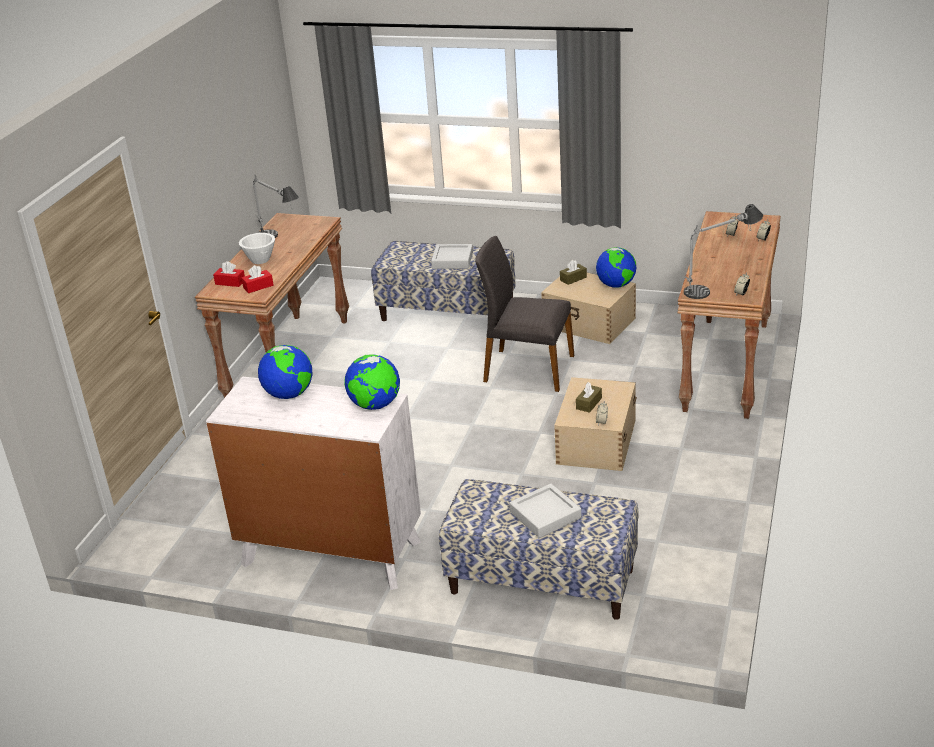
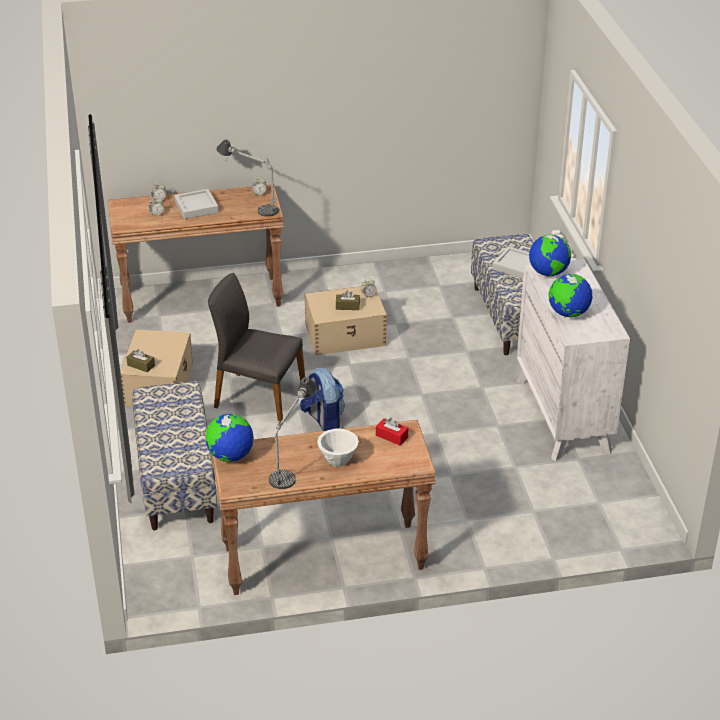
camera: 120 degrees left, 5 degrees up
(230, 282) = (395, 459): red tissue box -> none
(452, 260) = (173, 419): grey tray -> grey tray (196, 207)
(461, 396) = (323, 420): none -> backpack
(527, 369) = (258, 397): grey chair -> grey chair turned 120 degrees clockwise
(616, 285) = (144, 338): globe -> globe (230, 456)

